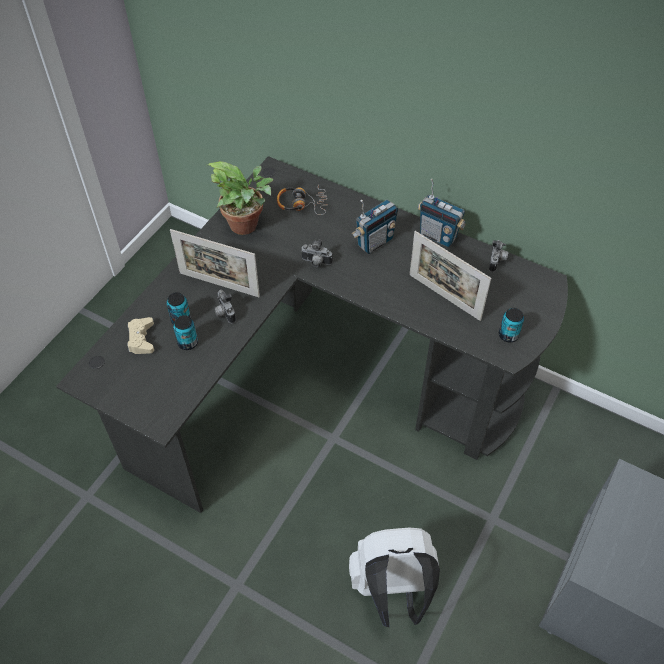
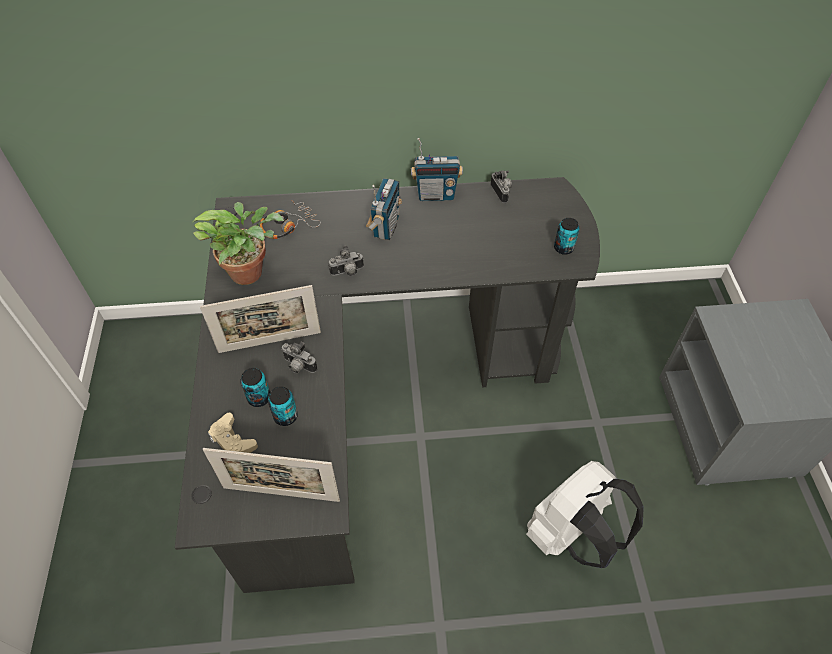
camera: 35 degrees left, 0 degrees up
(444, 297) = (486, 243): picture frame -> picture frame (281, 494)

